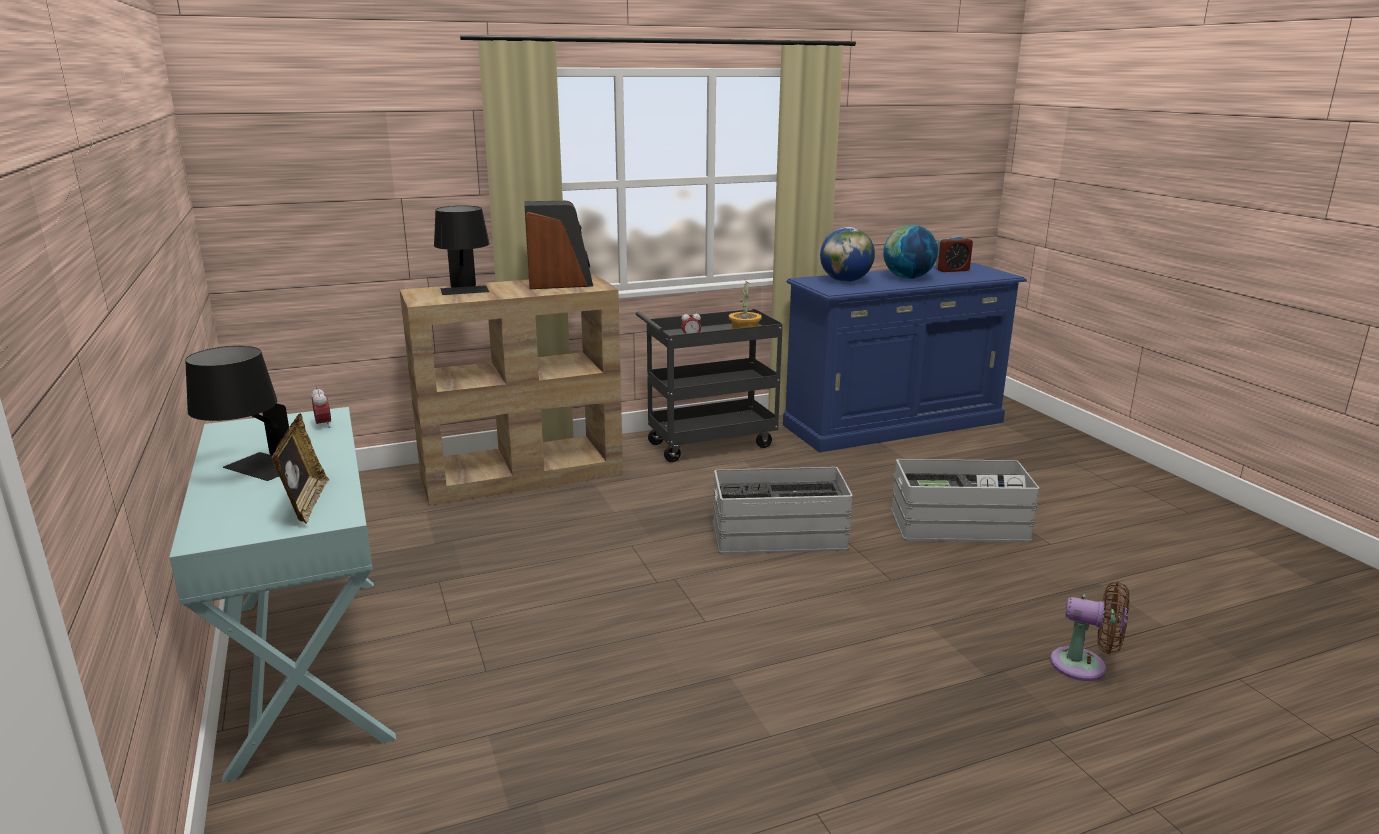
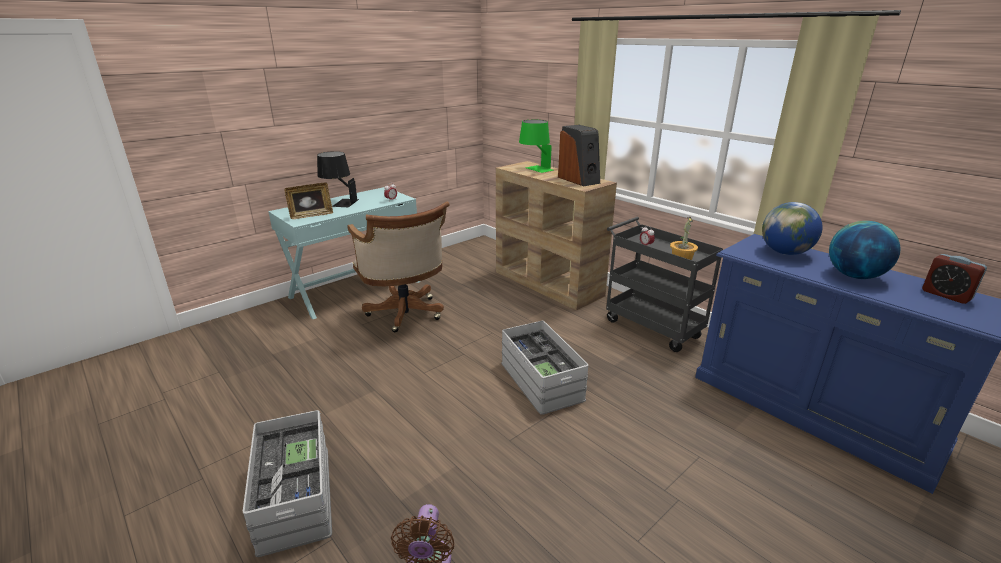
camera: 70 degrees right, 5 degrees up
(466, 292) = (535, 169): black table lamp -> green table lamp
(495, 614) = (406, 314): none -> office chair
(959, 524) = (629, 471): grey storage box -> grey storage box (296, 496)

